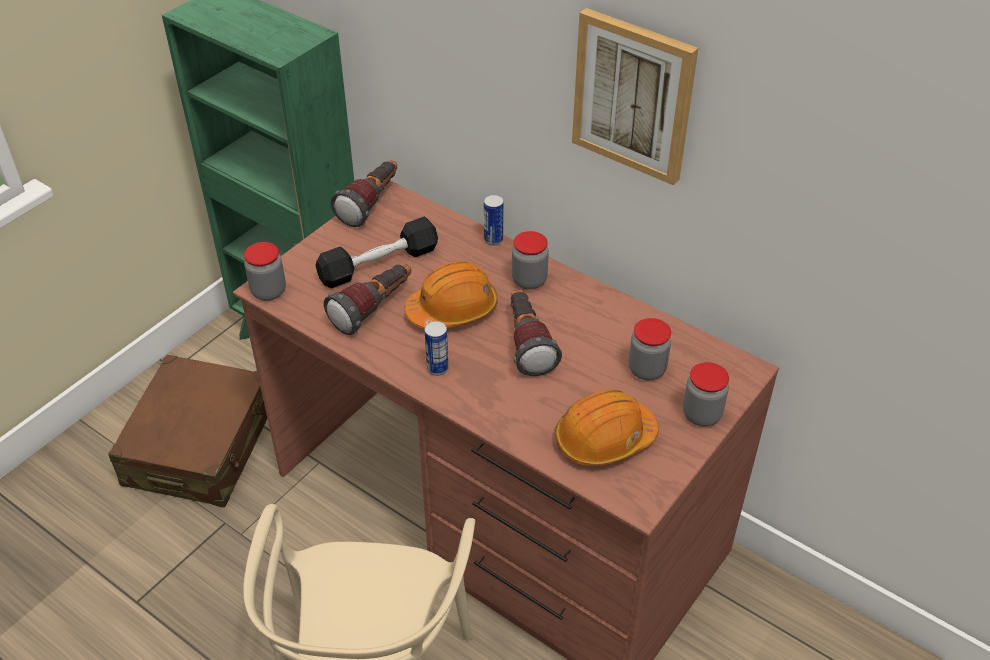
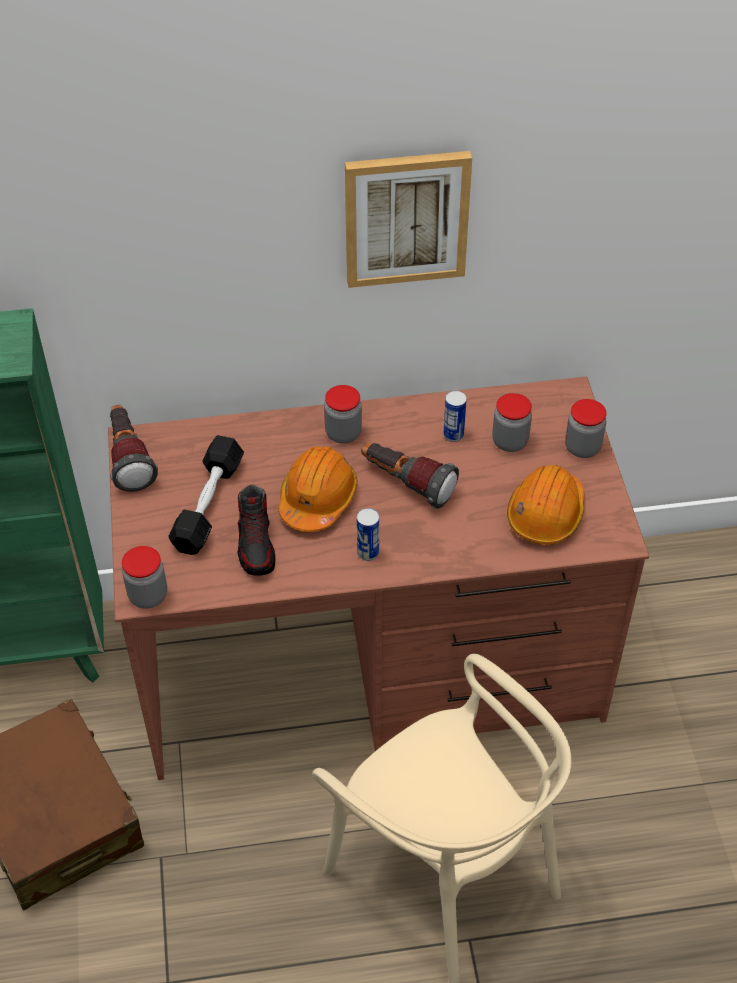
camera: 45 degrees left, 5 degrees up
(374, 309) = (256, 544): flashlight -> shoe
(493, 240) = (272, 419): can -> can (453, 435)

